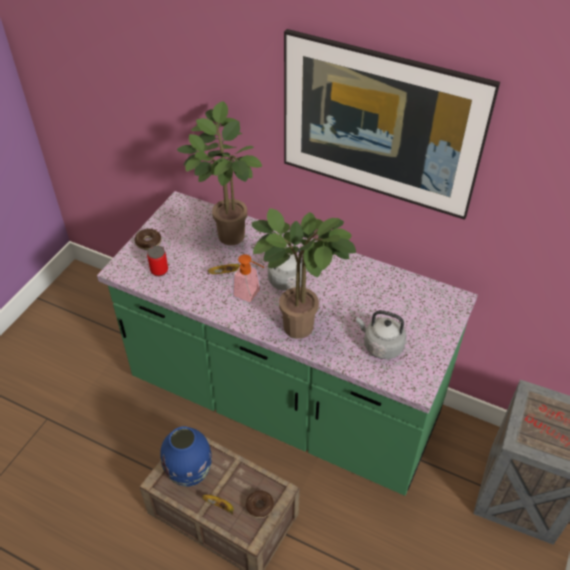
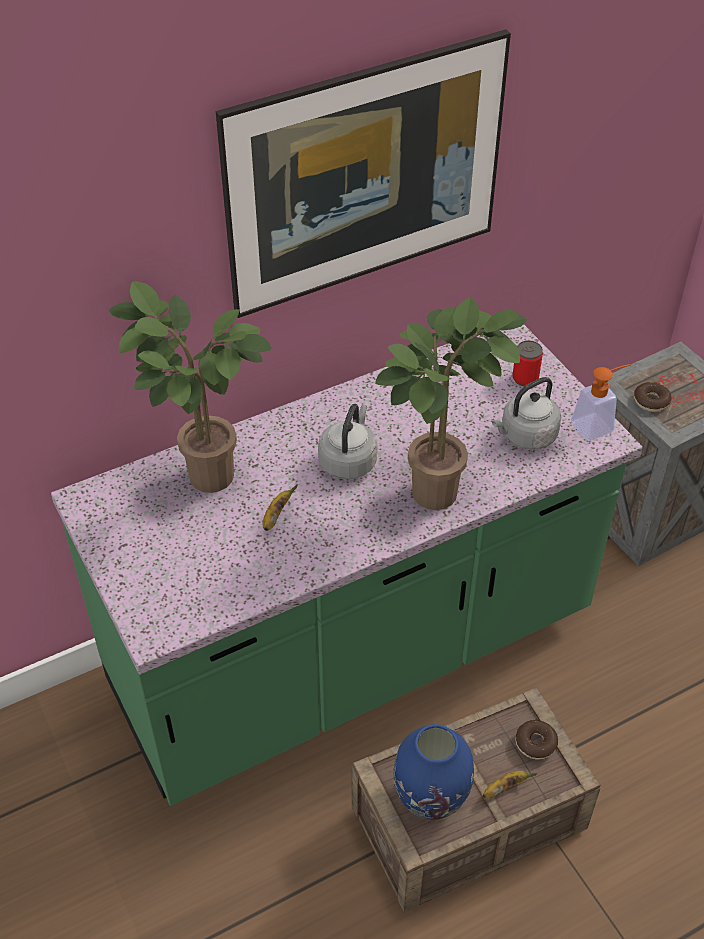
camera: 55 degrees left, 0 degrees up
(148, 242) = (131, 572): donut -> donut (651, 401)
(159, 270) = (201, 586): can -> can (525, 378)
(251, 295) = (340, 511): soap dispenser -> soap dispenser (598, 425)

